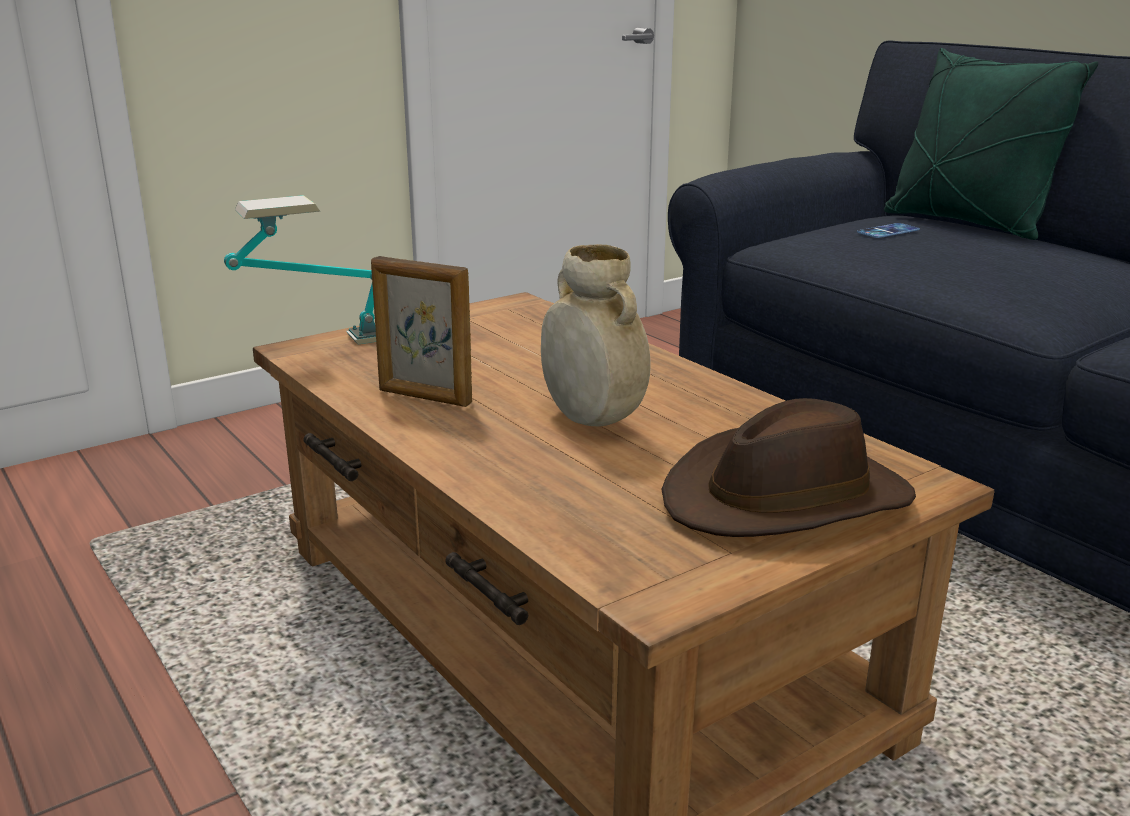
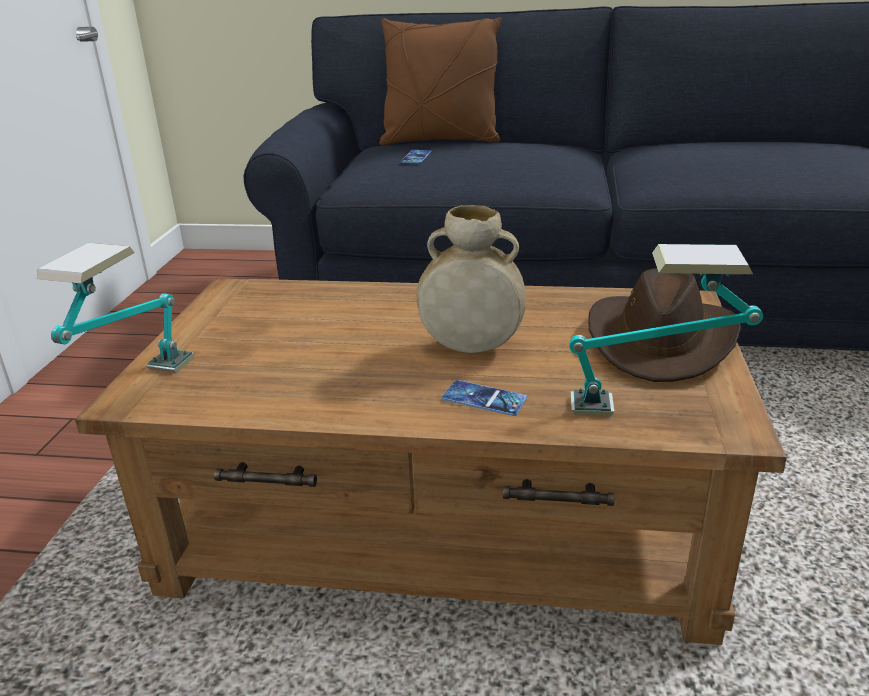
camera: 45 degrees left, 5 degrees up
(424, 397) = (330, 386): picture frame -> none
(506, 459) = (484, 399): none -> phone
(625, 541) = (653, 408): none -> table lamp
(967, 224) = (440, 141): green pillow -> brown pillow

